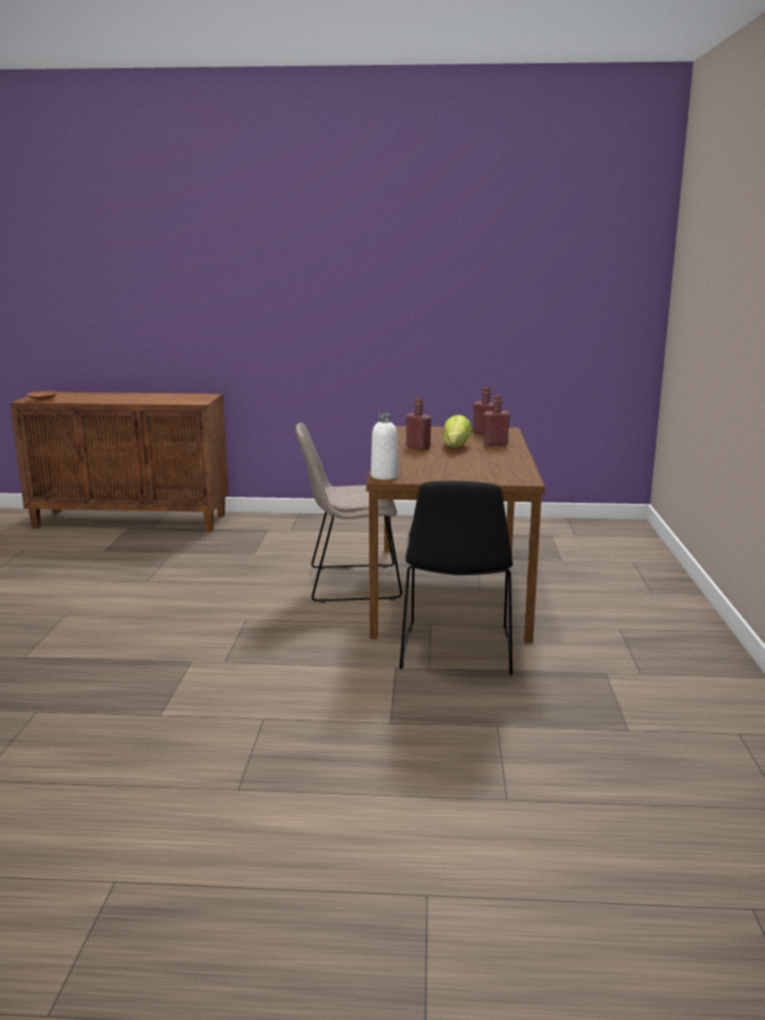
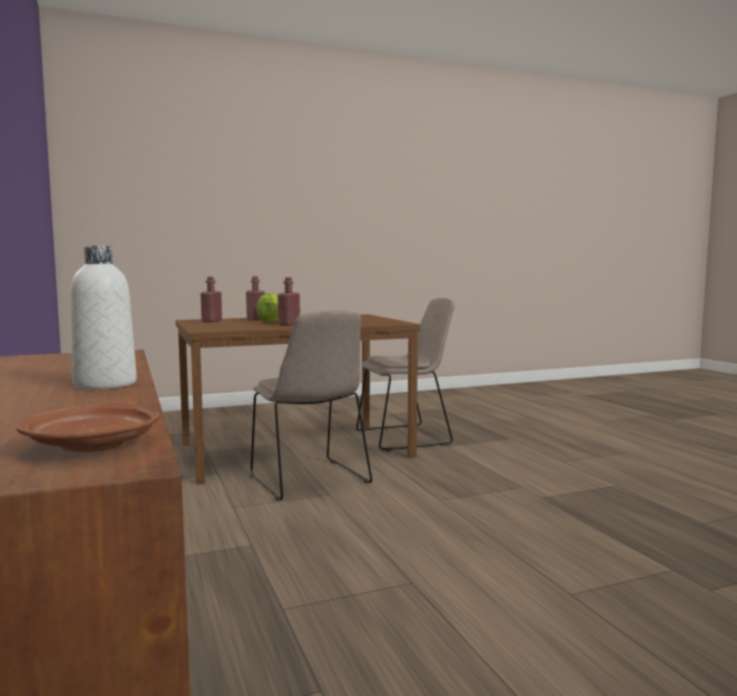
camera: 115 degrees left, 10 degrees down
(384, 476) = (397, 323): white bottle -> white bottle (105, 384)
(456, 653) = (406, 437): black chair -> beige chair

